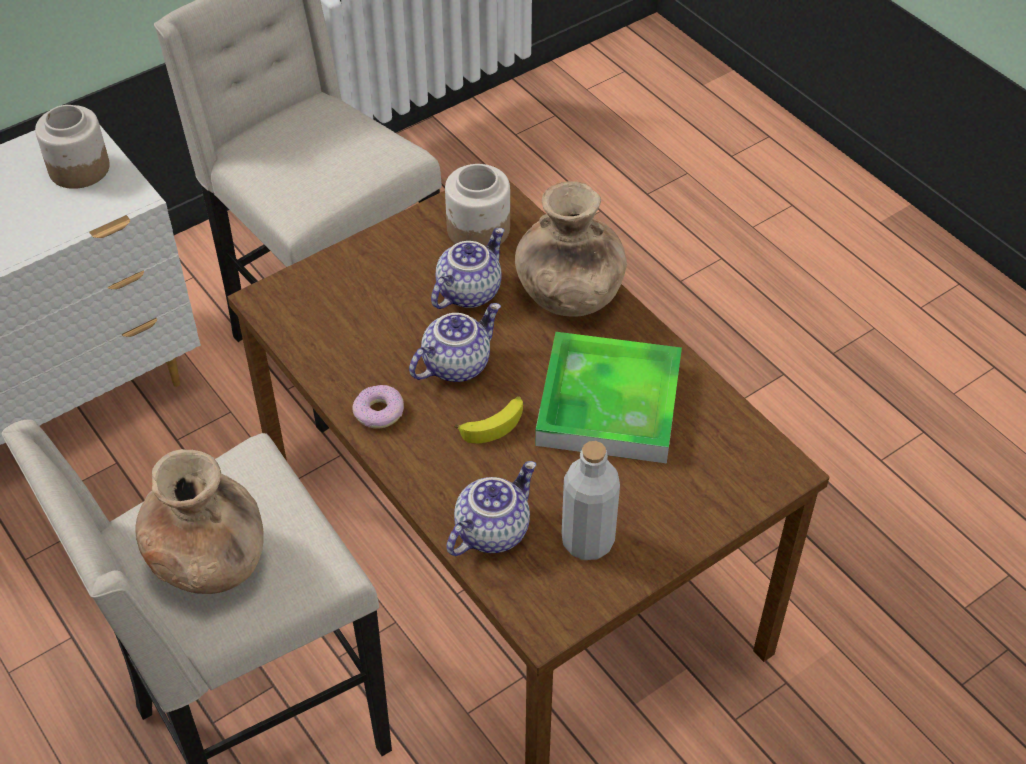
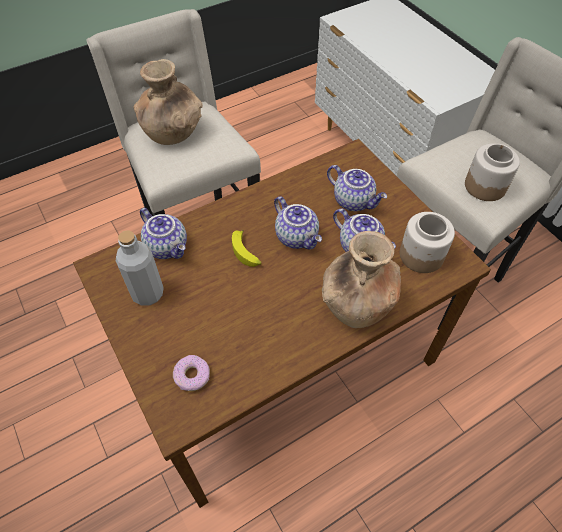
camera: 95 degrees right, 5 degrees up
(78, 168) = (459, 82): jar -> jar (485, 186)
(376, 299) = (354, 201): none -> teapot
(379, 412) = (263, 200): donut -> donut (192, 376)
(609, 404) = (254, 317): tray -> none

